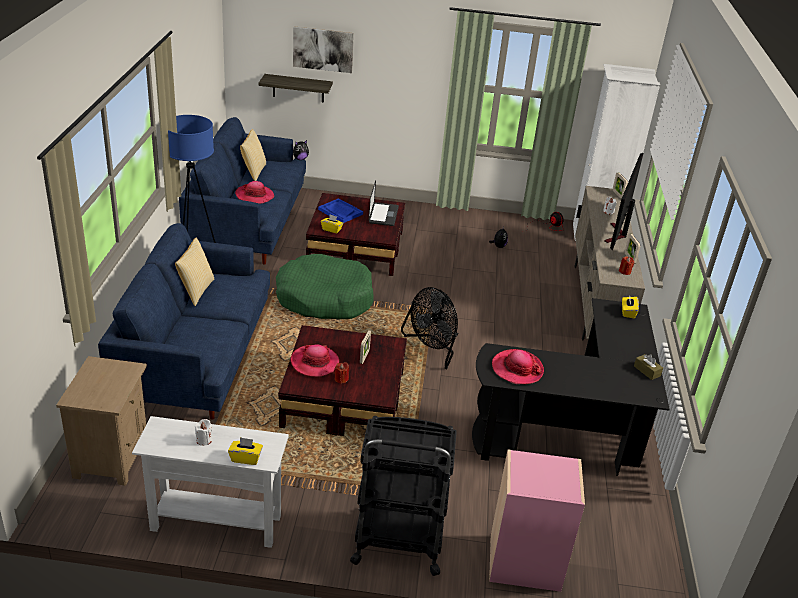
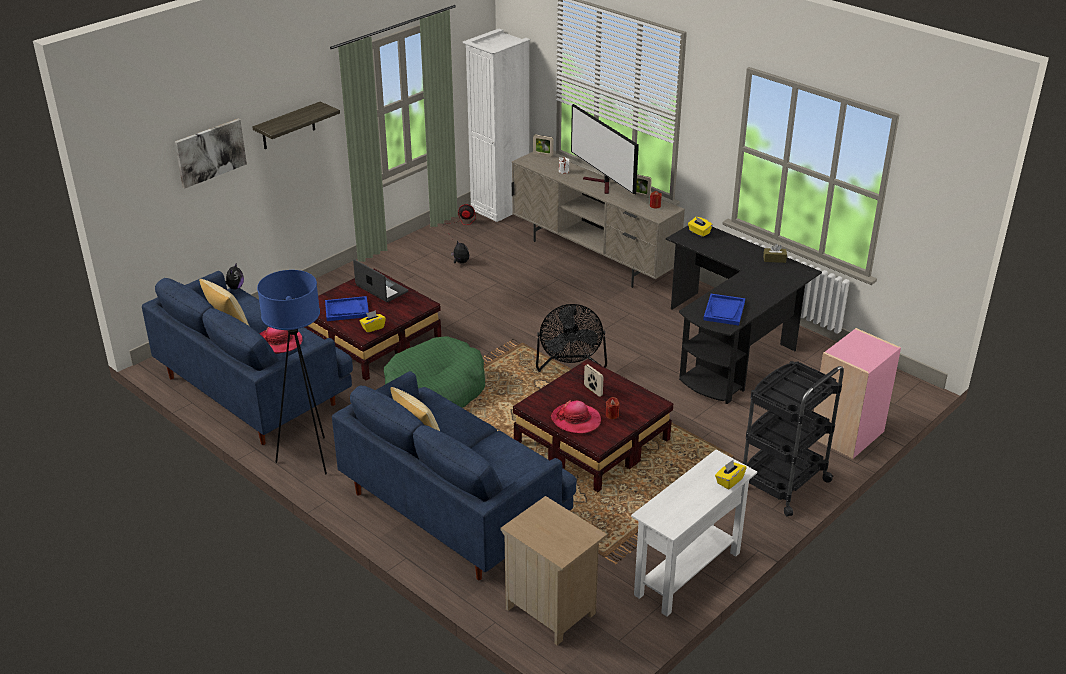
camera: 50 degrees left, 0 degrees up
(204, 440) = (689, 495): white candle -> none
(298, 88) = (192, 211): shelf -> shelf (288, 126)
(517, 369) = (724, 311): hat -> blue tray

